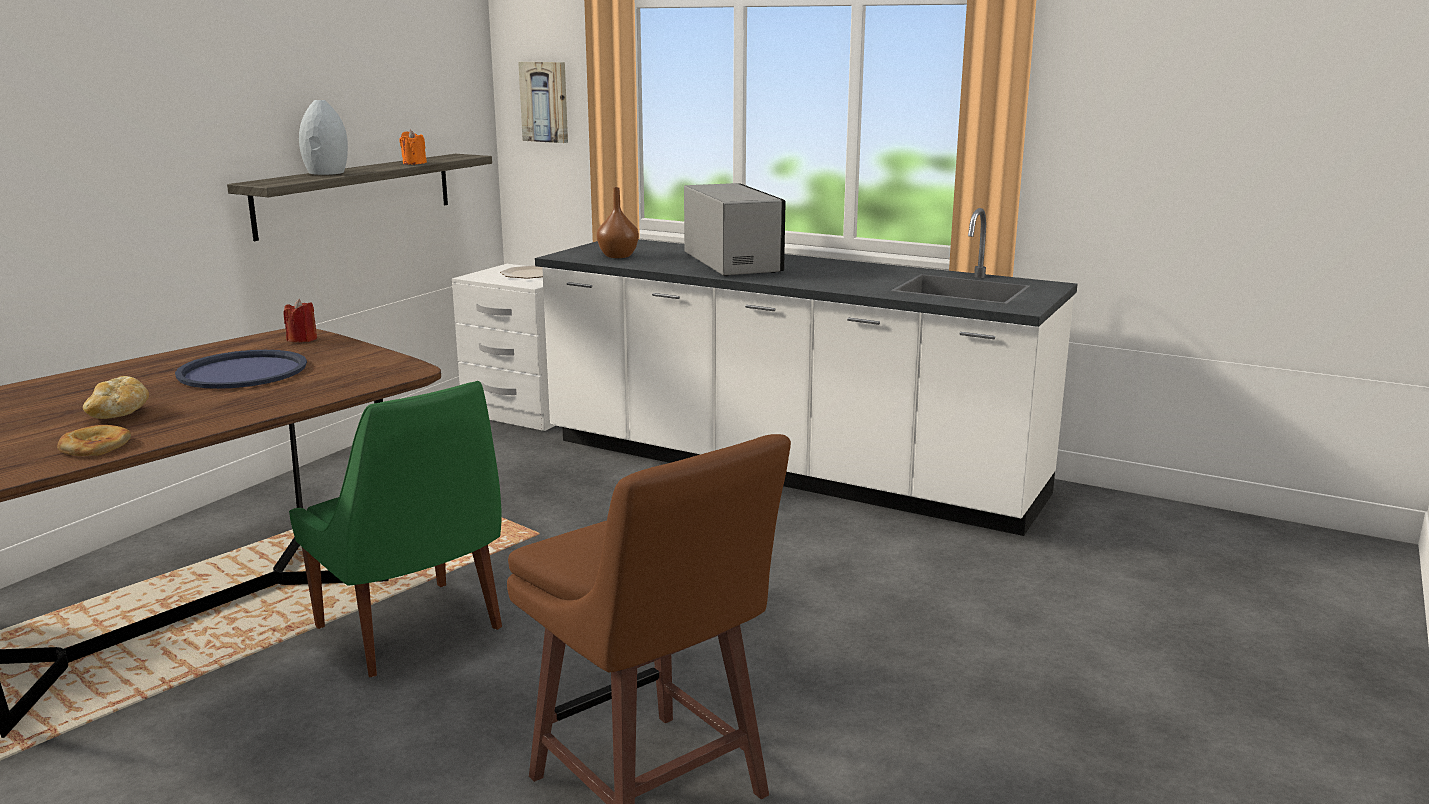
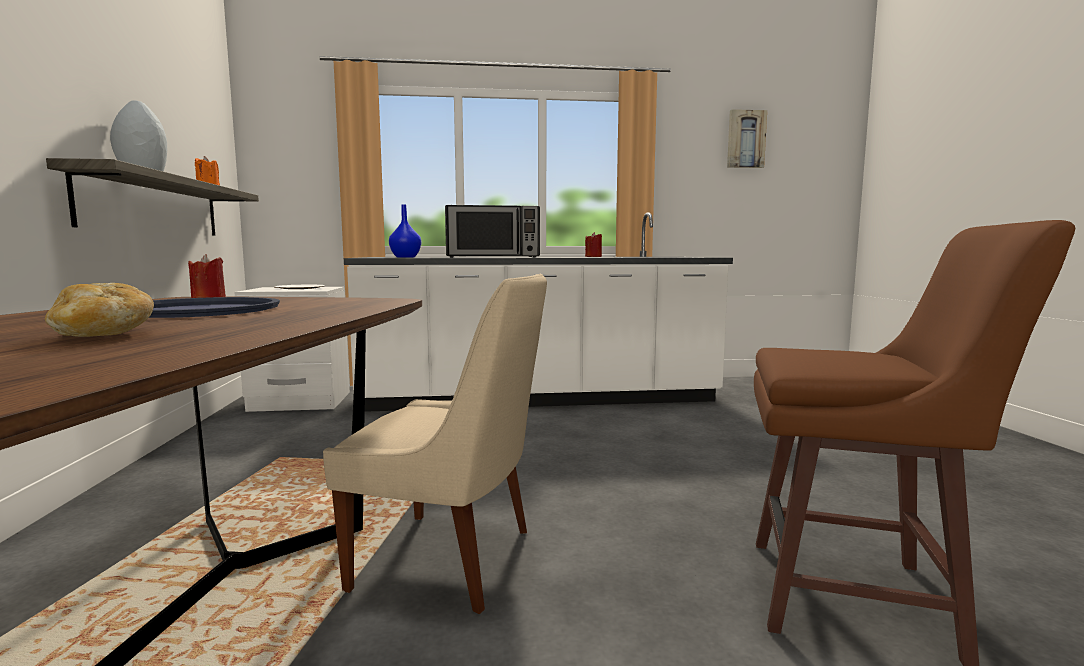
camera: 35 degrees left, 10 degrees down
(95, 446) = (147, 351): bread -> none
(412, 630) = (452, 560): green chair -> beige chair
(545, 102) = (290, 162): picture -> picture (745, 139)
(618, 256) = (405, 257): brown vase -> blue vase
(732, 262) = (493, 257): microwave -> microwave turned 135 degrees clockwise
(860, 279) = (593, 257): none -> red candle

